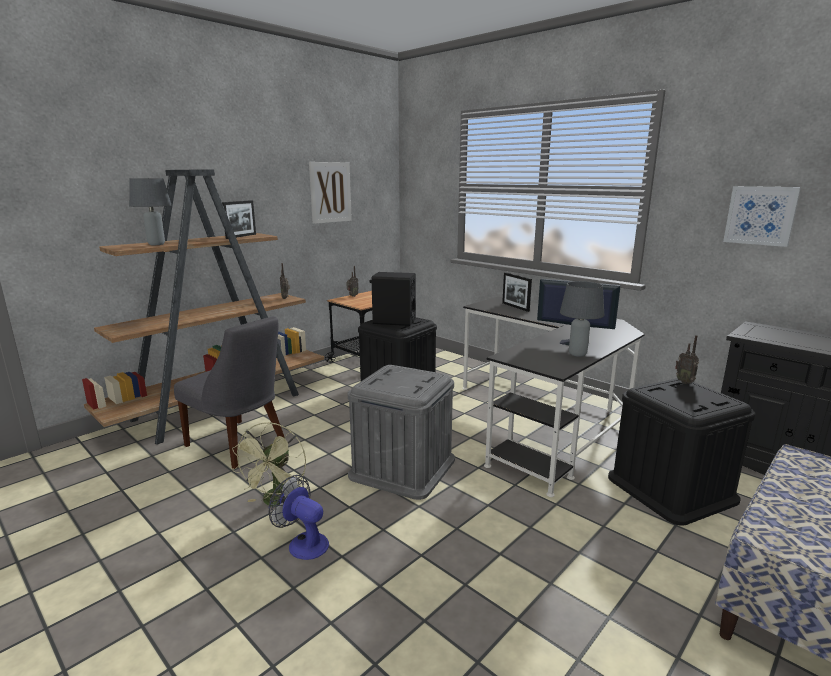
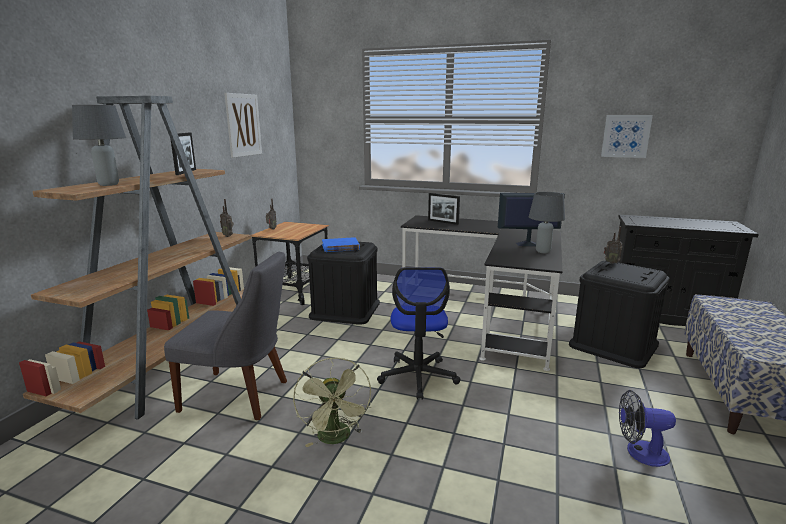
camera: 25 degrees left, 0 degrees up
(303, 543) = (398, 467): fan -> fan (639, 452)
(394, 321) = (340, 247): black speaker -> blue book
(402, 467) = (418, 377): grey storage box -> office chair

